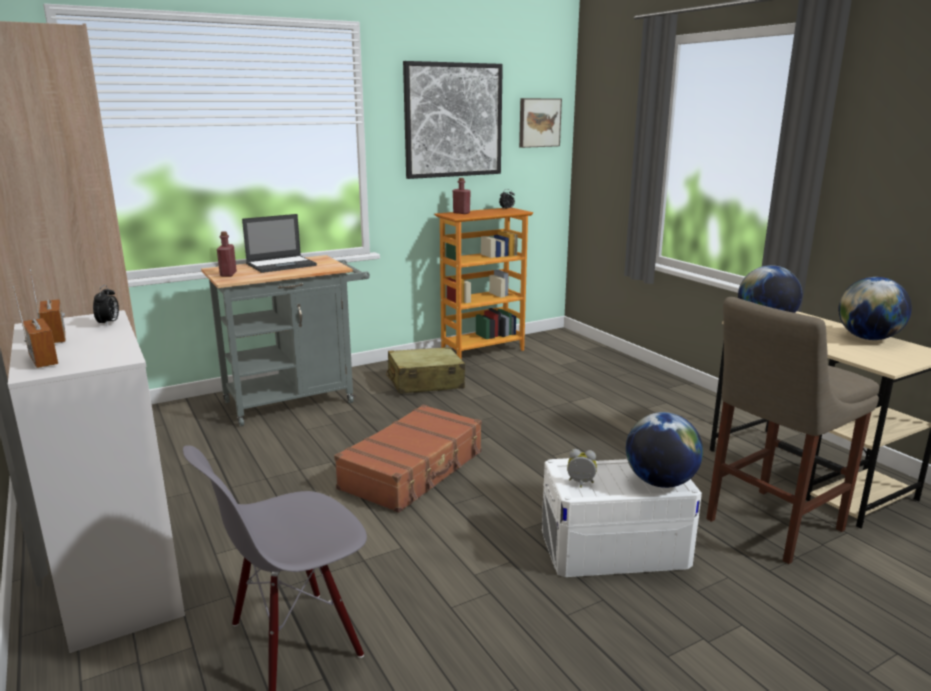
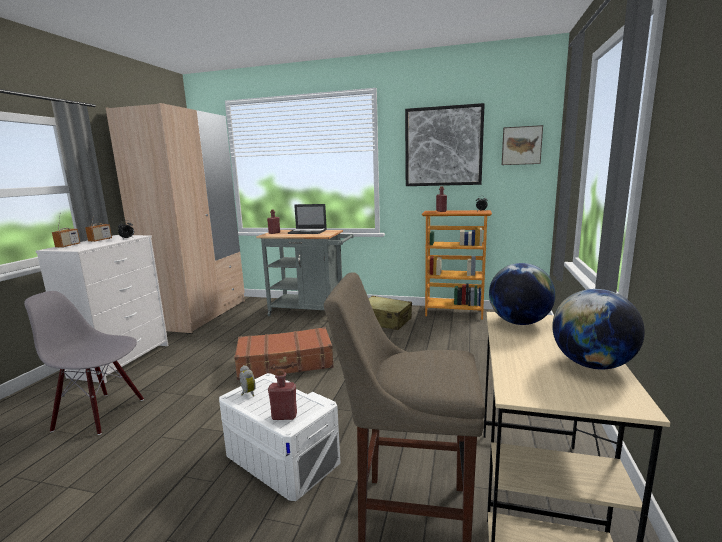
camera: 45 degrees right, 5 degrees down
(660, 482) = (284, 416): globe -> red bottle

